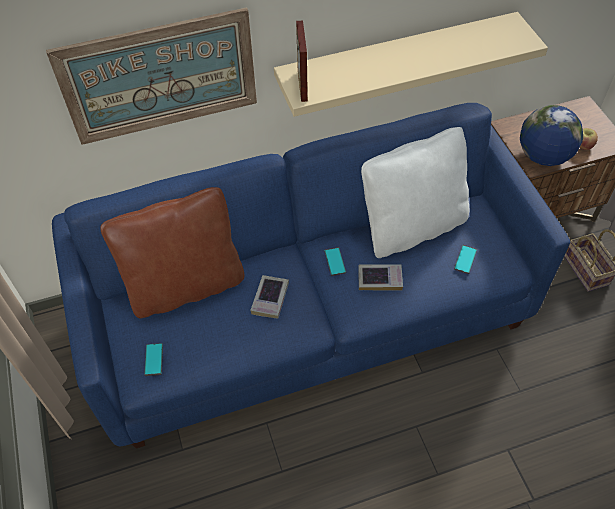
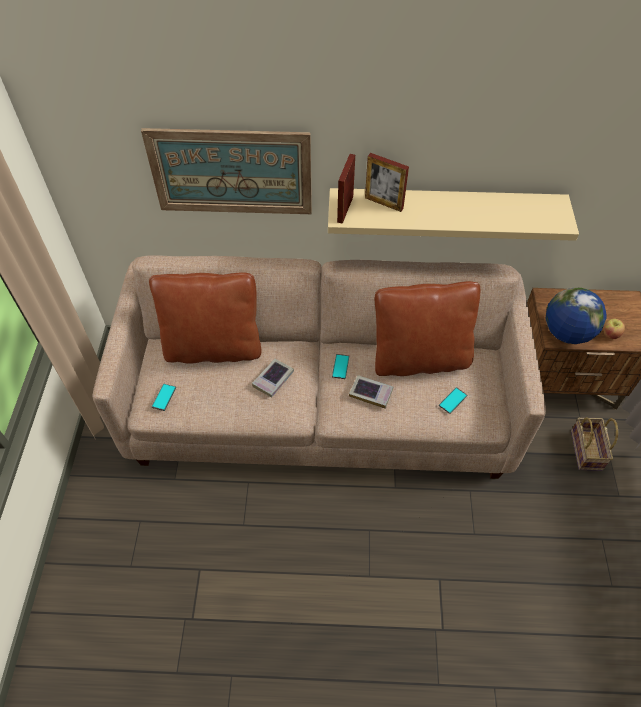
camera: 20 degrees right, 0 degrees up
(309, 315) = (321, 407): blue sofa -> beige sofa
(340, 68) = (384, 203): none -> picture frame
(412, 227) = (420, 358): white pillow -> brown pillow

